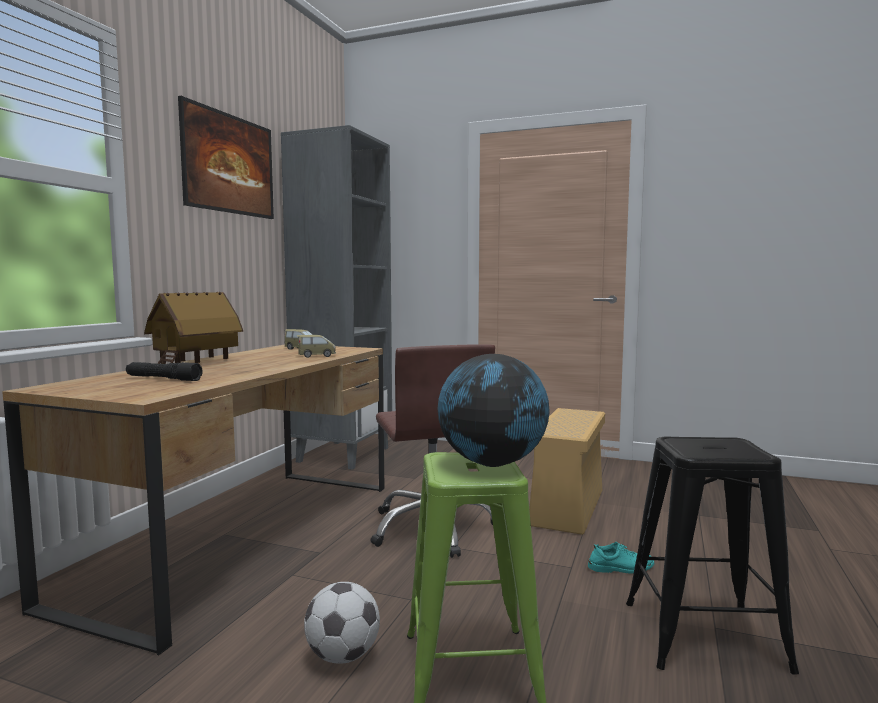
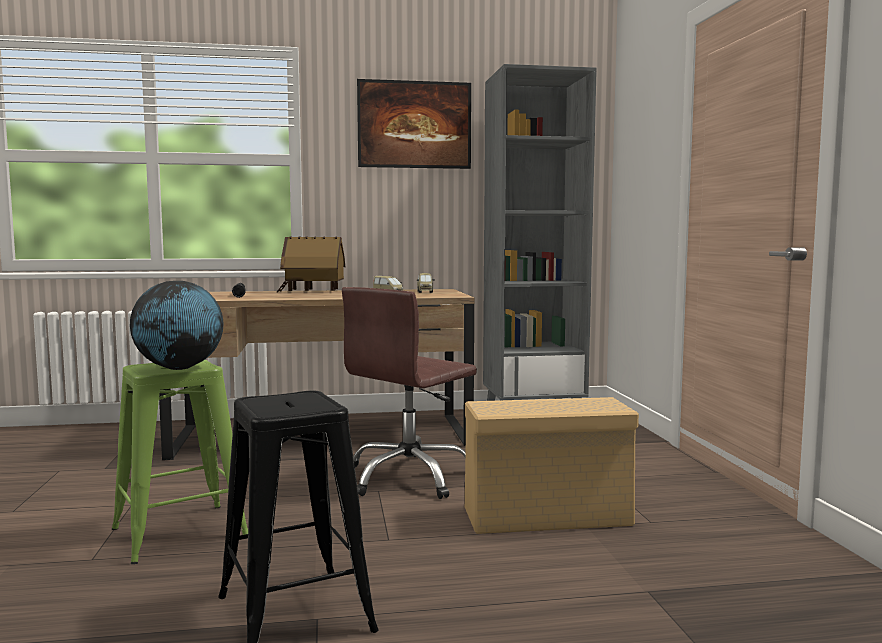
camera: 60 degrees right, 0 degrees up
(343, 656) = (183, 496): football -> none
(621, 567) = (412, 561): turquoise shoe -> none

